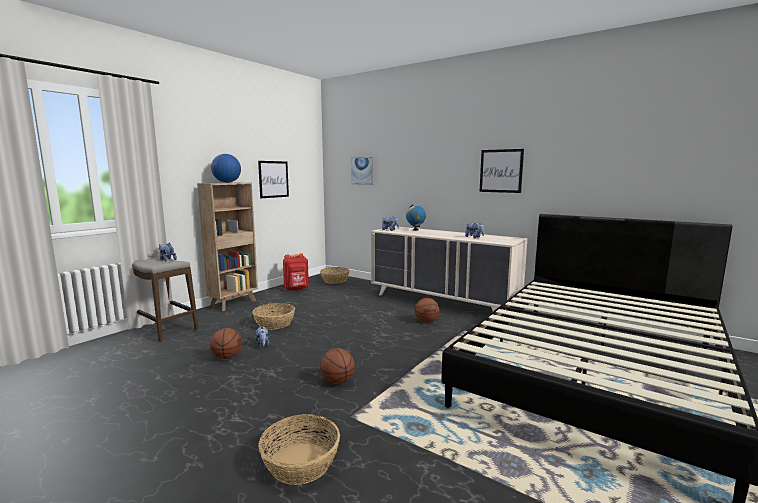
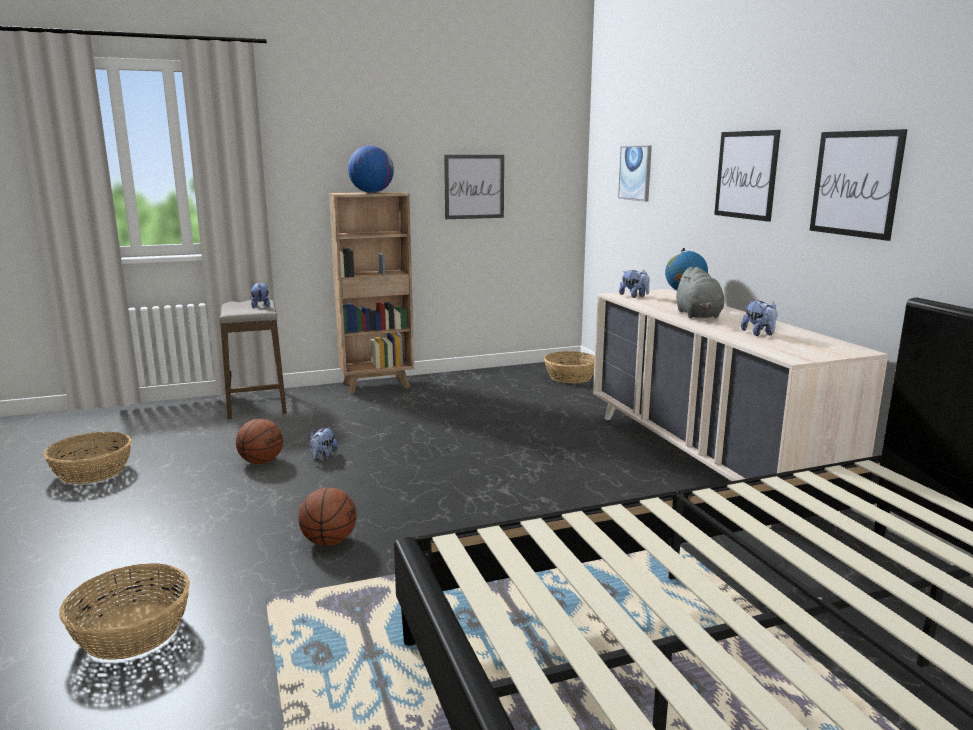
camera: 35 degrees right, 5 degrees up
(274, 323) = (381, 429): basket -> basket (93, 471)
(296, 289) = (490, 380): red backpack -> none
(427, 321) = (613, 488): basketball -> none
(435, 234) = (698, 315): none -> grey plush toy
(439, 169) = (746, 175): none -> picture

